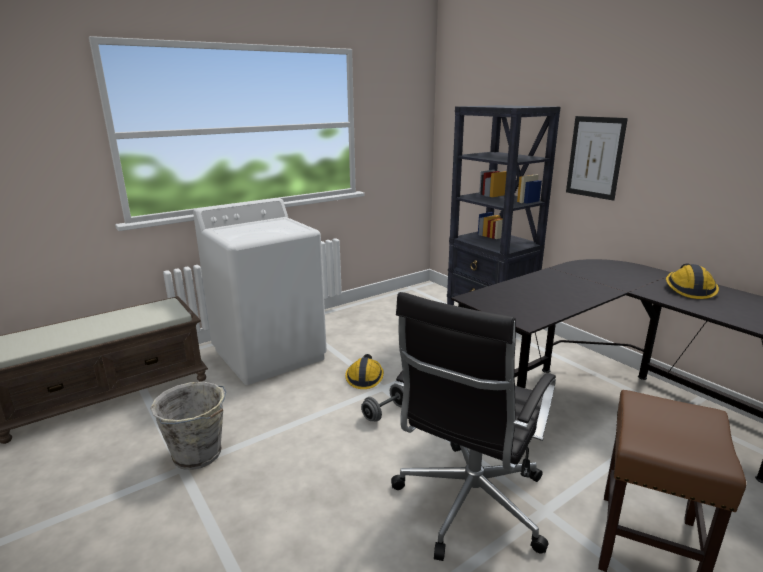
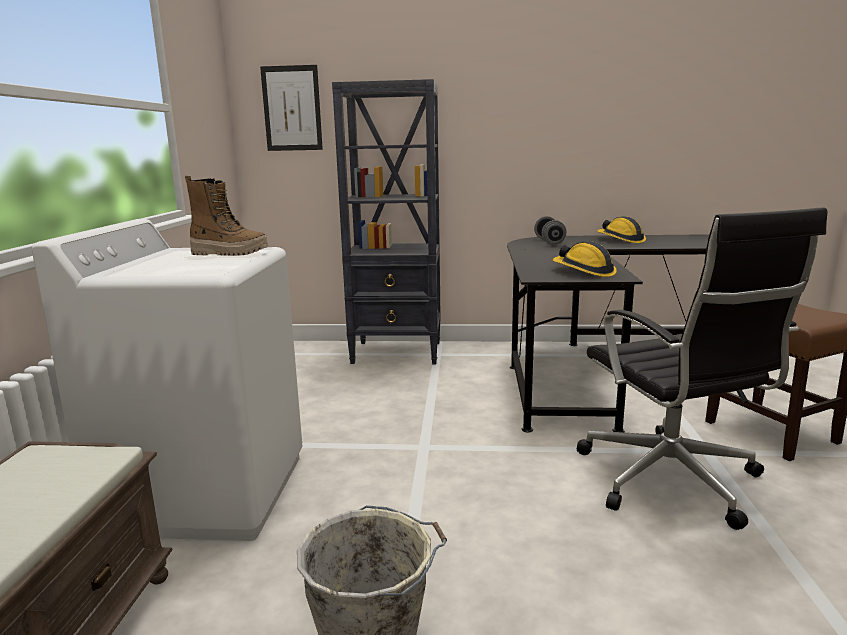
camera: 50 degrees left, 5 degrees down
(284, 228) = (230, 253): none -> boot
(364, 377) = (386, 448): hard hat -> hard hat (584, 271)
(385, 412) = (473, 463): grey dumbbell -> grey dumbbell (549, 242)
(595, 157) = (484, 138): picture -> picture (292, 108)

